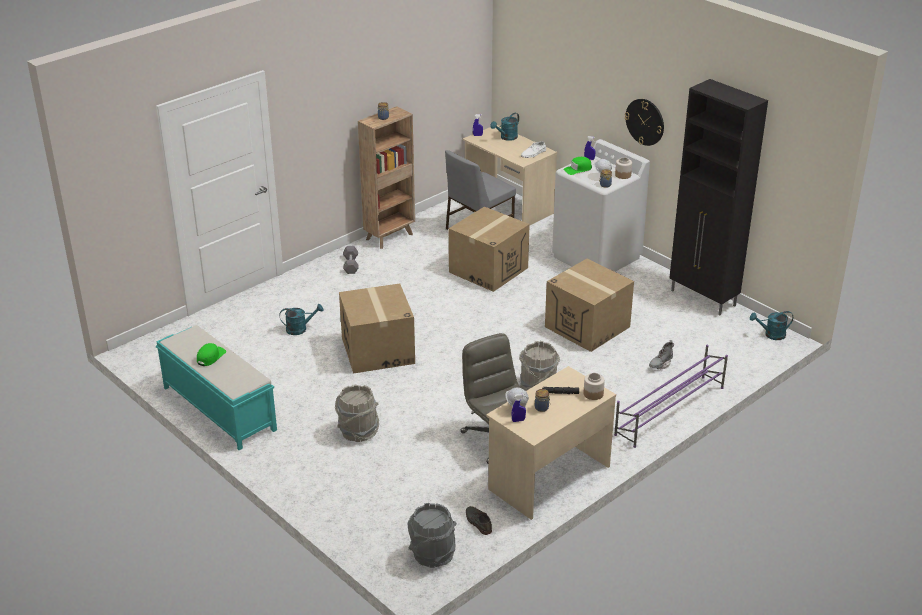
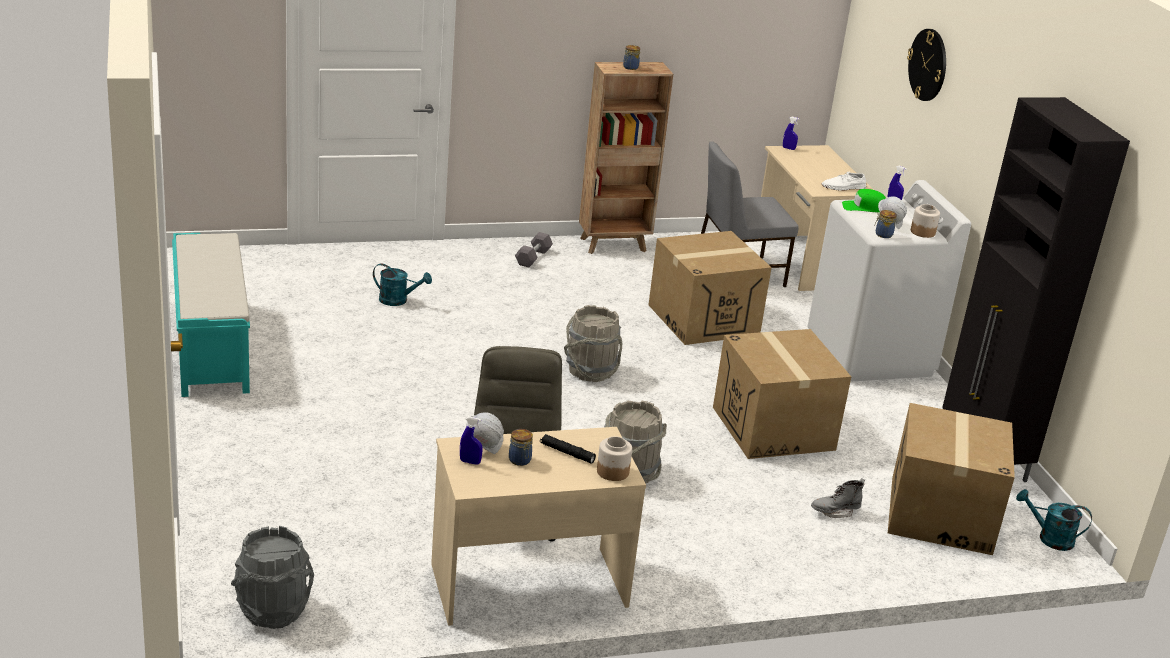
camera: 25 degrees right, 5 degrees down
(210, 357) = (211, 268): green cap -> none
(358, 432) = (341, 432): grey bucket -> grey bucket (590, 371)
(377, 350) = (465, 355): cardboard box -> cardboard box (940, 514)
(478, 522) = (374, 597): grey shoe -> none
(506, 138) = (825, 161): turquoise watering can -> none
(645, 121) = (980, 161): wall clock -> wall clock (928, 65)
(669, 411) = (790, 573): purple shoe rack -> none

